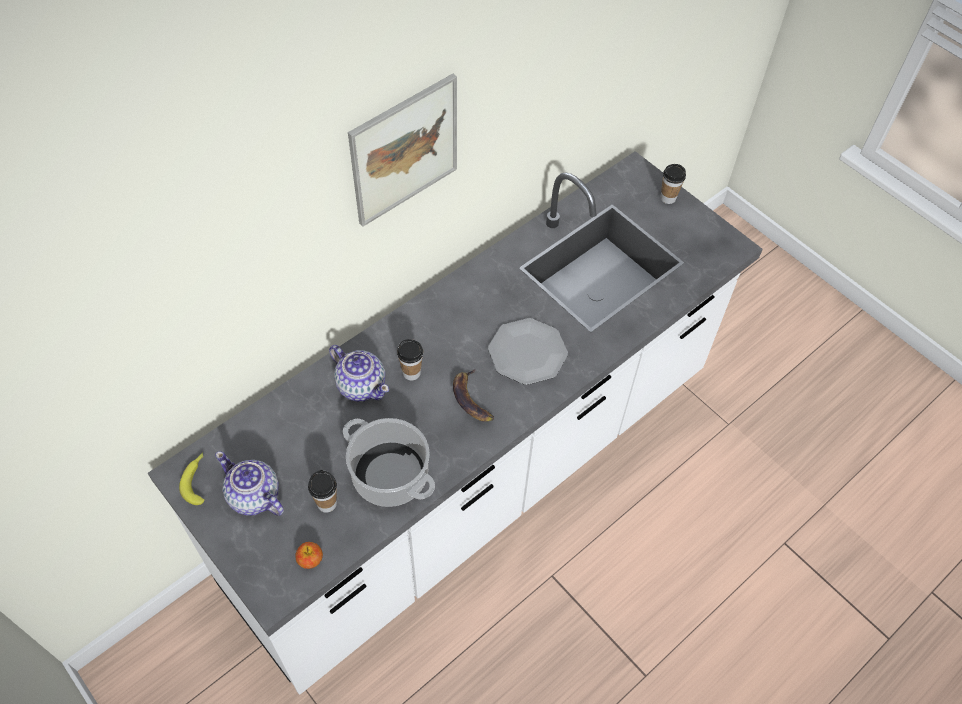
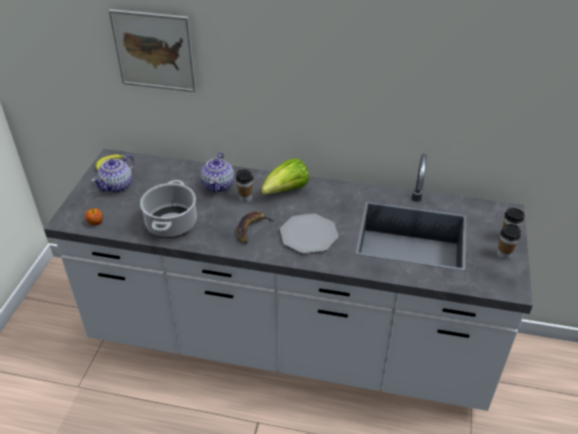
camera: 55 degrees right, 15 degrees down
(254, 497) = (117, 186): teapot -> teapot turned 150 degrees counterclockwise
(327, 503) = (134, 211): cup -> cup (504, 254)
(404, 150) = (304, 51): picture -> picture (154, 51)
(435, 325) = (286, 191): none -> lettuce

